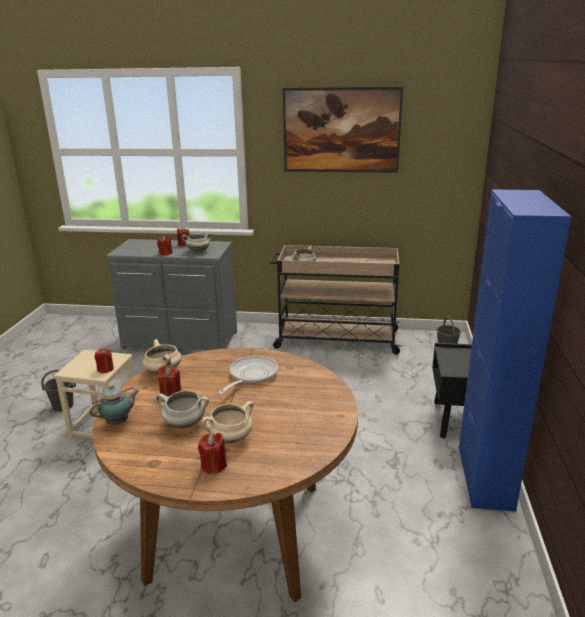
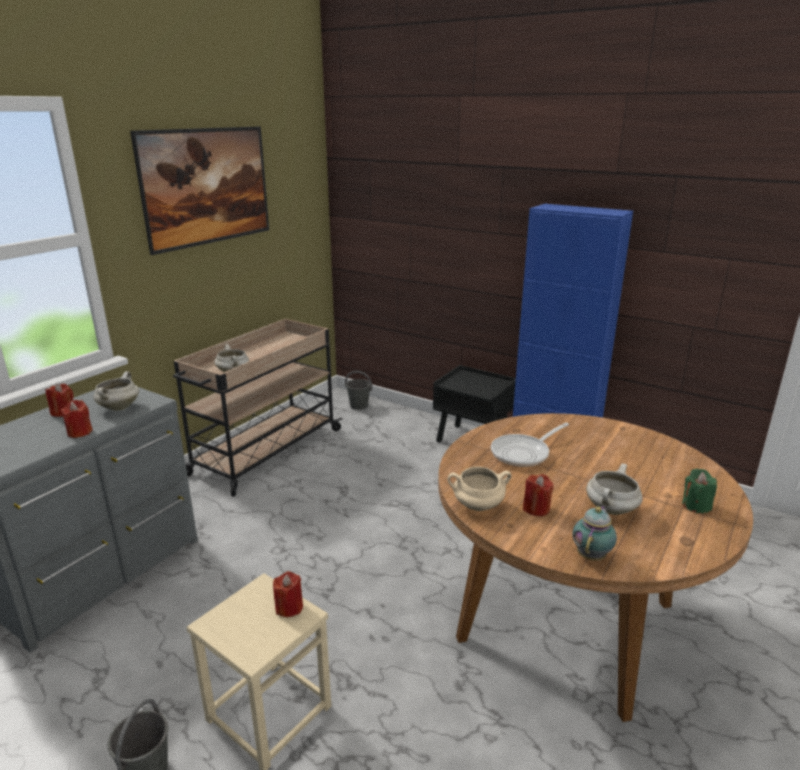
camera: 65 degrees left, 0 degrees up
(119, 422) = (592, 555): teapot -> teapot turned 45 degrees clockwise
(213, 466) = (696, 505): red candle -> green candle
(230, 439) = (649, 488): beige cooking pot -> none
(251, 376) = (523, 453): frying pan -> frying pan turned 90 degrees counterclockwise

